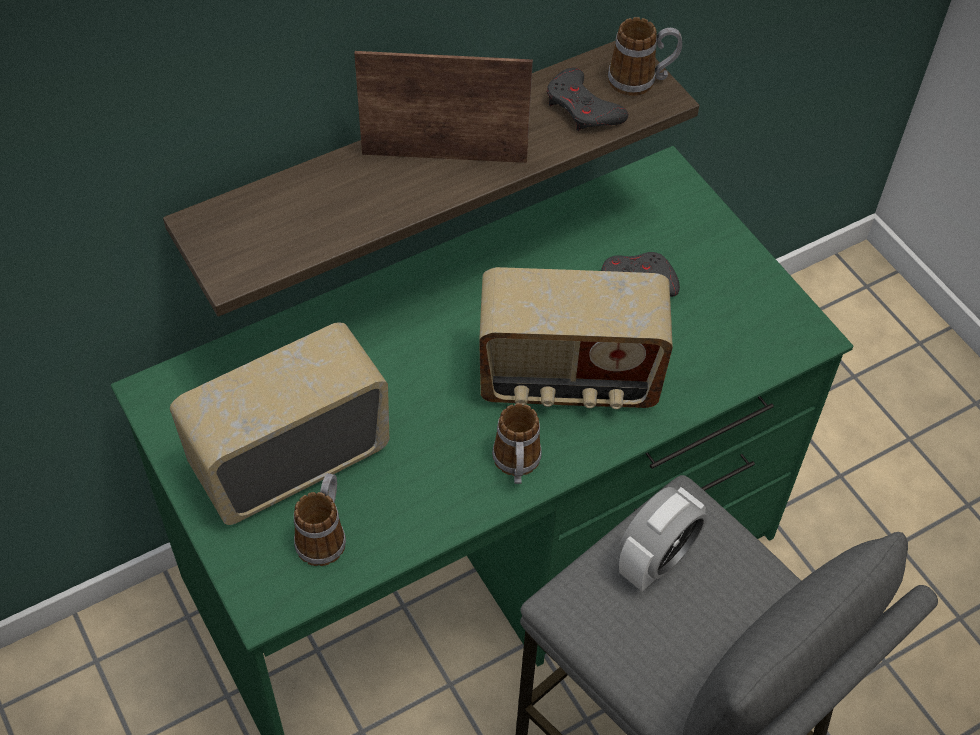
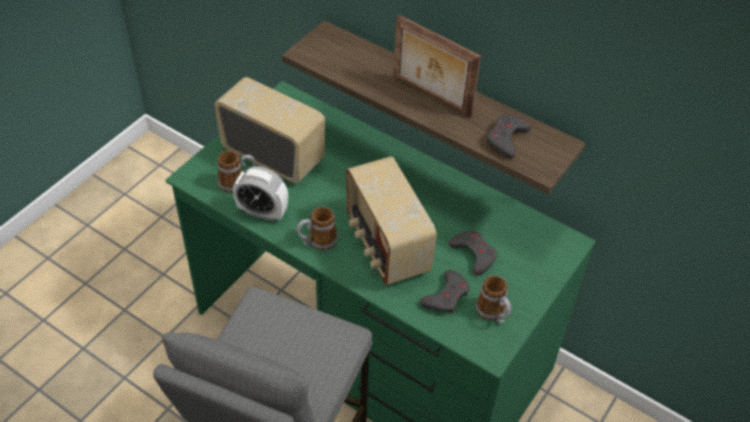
camera: 65 degrees right, 5 degrees down
(444, 155) = (430, 97): picture frame -> picture frame turned 150 degrees clockwise
(641, 80) = (548, 156): mug -> mug (493, 314)
(656, 561) = (302, 332): alarm clock -> alarm clock (262, 212)
(696, 345) = (446, 296): none -> grey game controller

